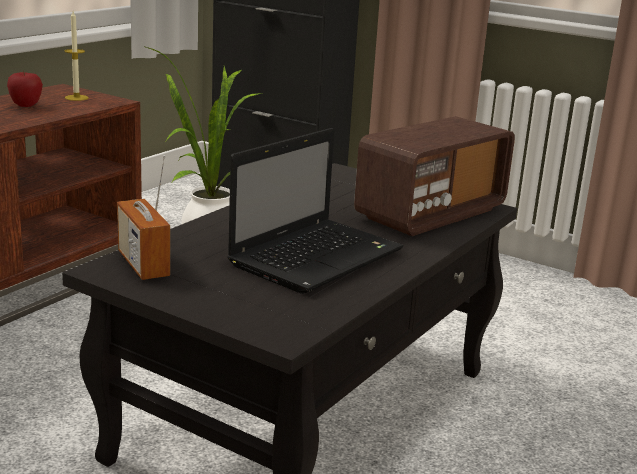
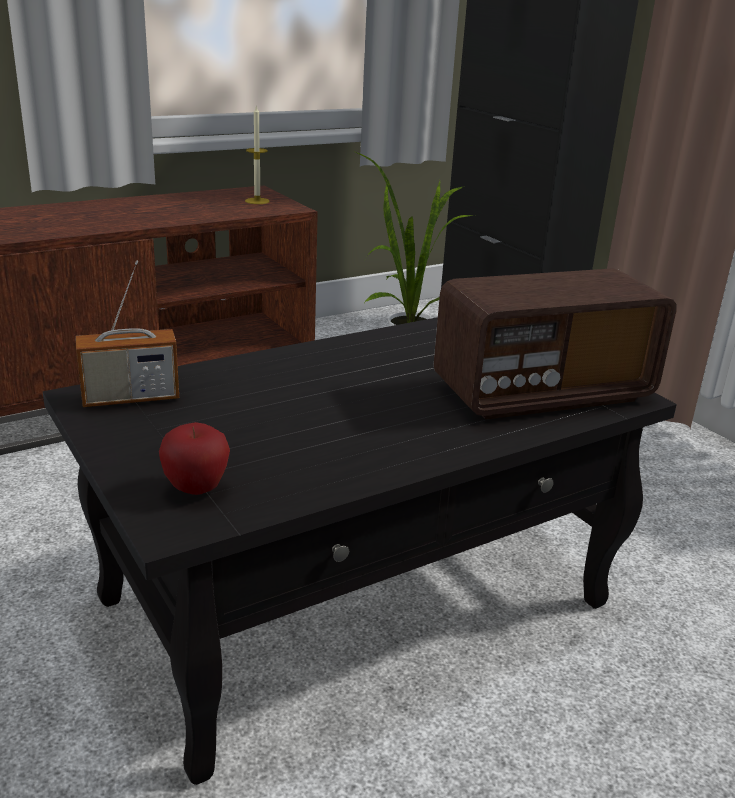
camera: 25 degrees right, 5 degrees up
(26, 106) = (197, 205): apple -> apple (196, 489)
(143, 265) = (131, 398): radio -> radio turned 105 degrees counterclockwise
(318, 256) = (335, 425): laptop -> none

